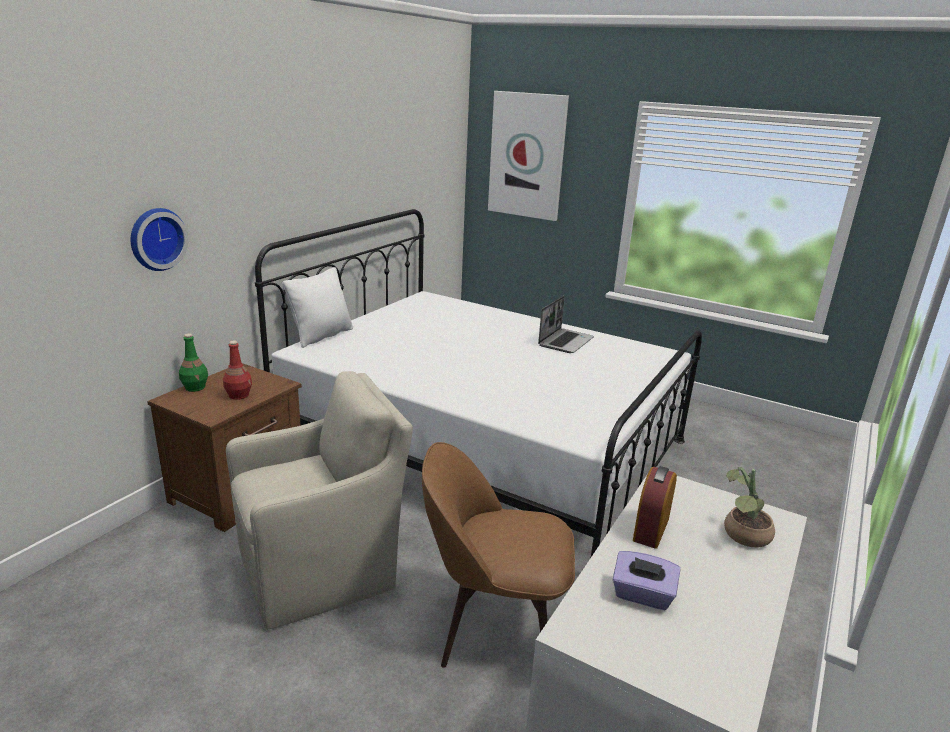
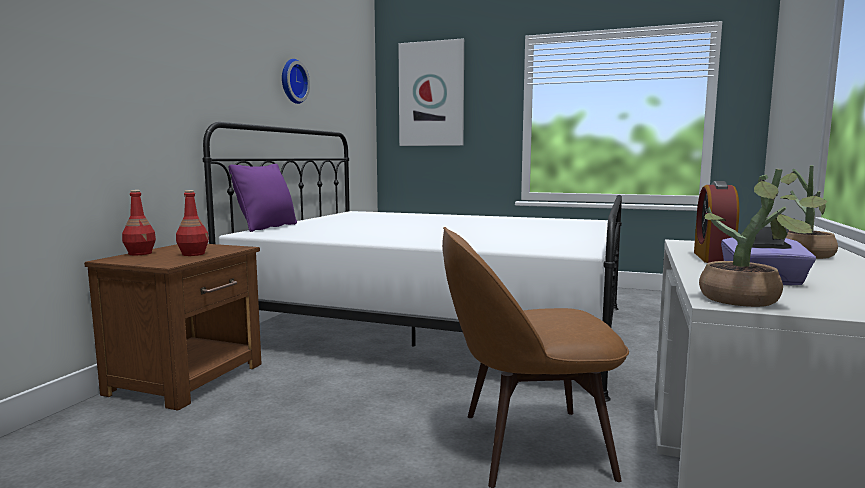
camera: 10 degrees left, 15 degrees down
(156, 238) = (104, 81): wall clock -> wall clock (292, 81)
(195, 387) = (140, 253): green bottle -> red bottle
(321, 336) = (267, 227): white pillow -> purple pillow
(322, 569) = (308, 426): beige armchair -> none
(565, 341) = (501, 220): laptop -> none
(586, 635) = (745, 301): none -> potted plant

